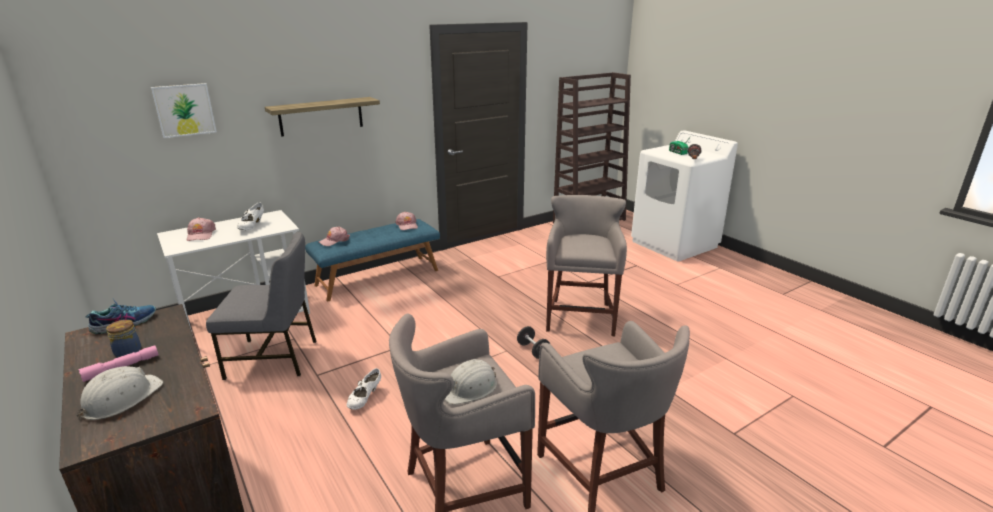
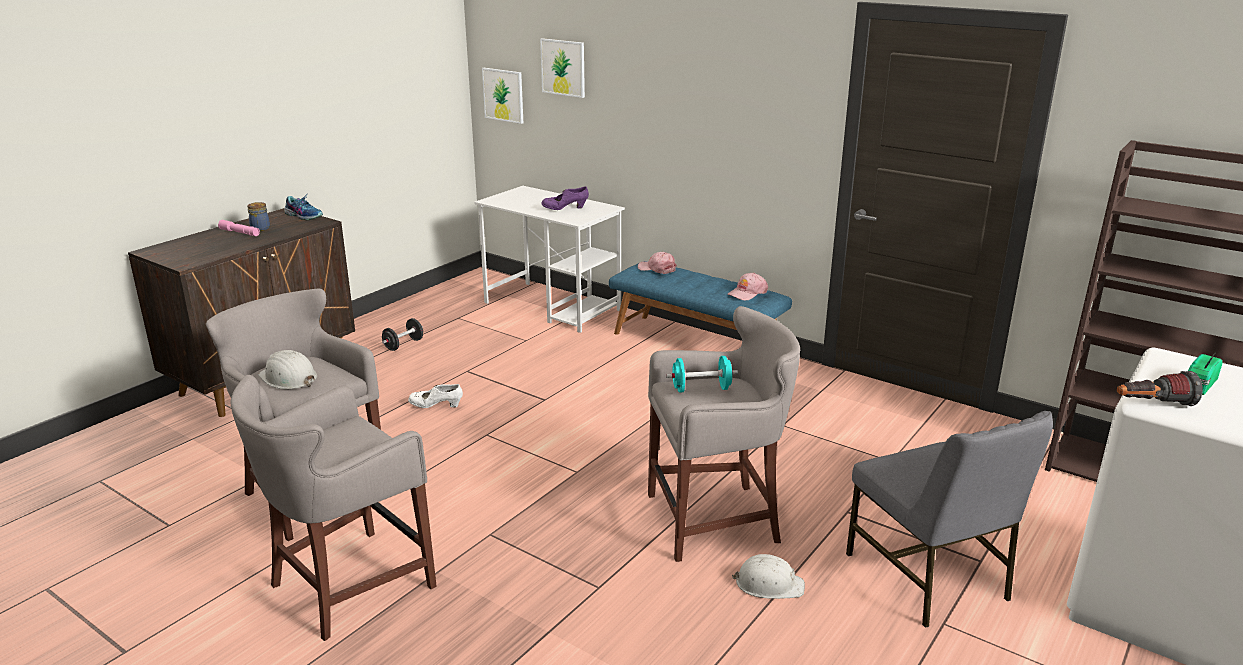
camera: 70 degrees right, 0 degrees up
(103, 154) = (503, 95): none -> picture
(121, 398) = (200, 243): white hard hat -> white hard hat (768, 584)
(201, 235) = (529, 198): pink cap -> none
(252, 227) = (565, 209): white shoe -> purple shoe
(274, 358) = (485, 342): grey chair -> grey chair (929, 577)
(321, 116) = (687, 107): shelf -> none
(533, 350) = (588, 492): black dumbbell -> black dumbbell (403, 344)
(577, 244) = (701, 389): none -> turquoise dumbbell

